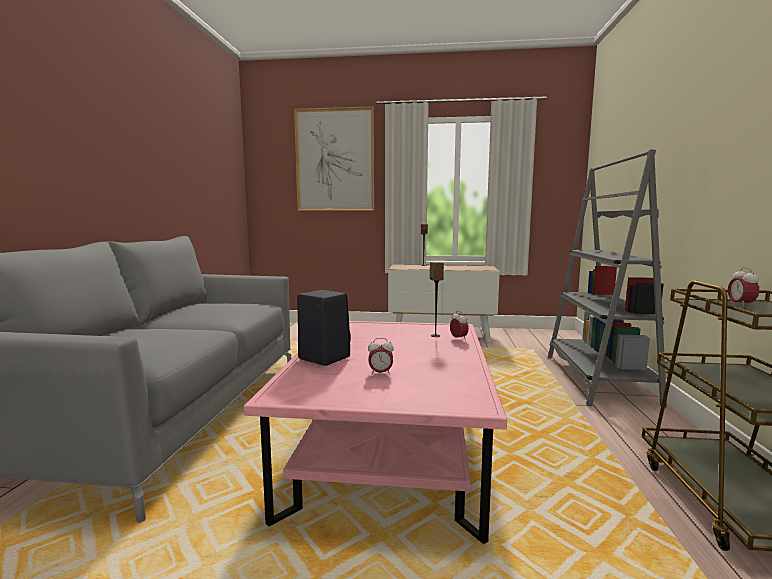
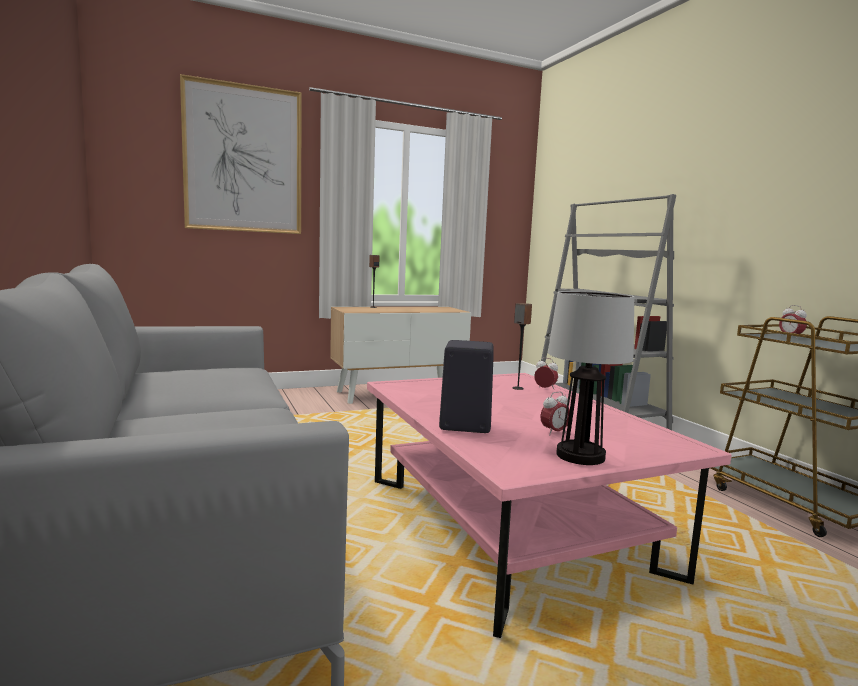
camera: 30 degrees left, 0 degrees up
(355, 393) = (580, 455): none -> table lamp

